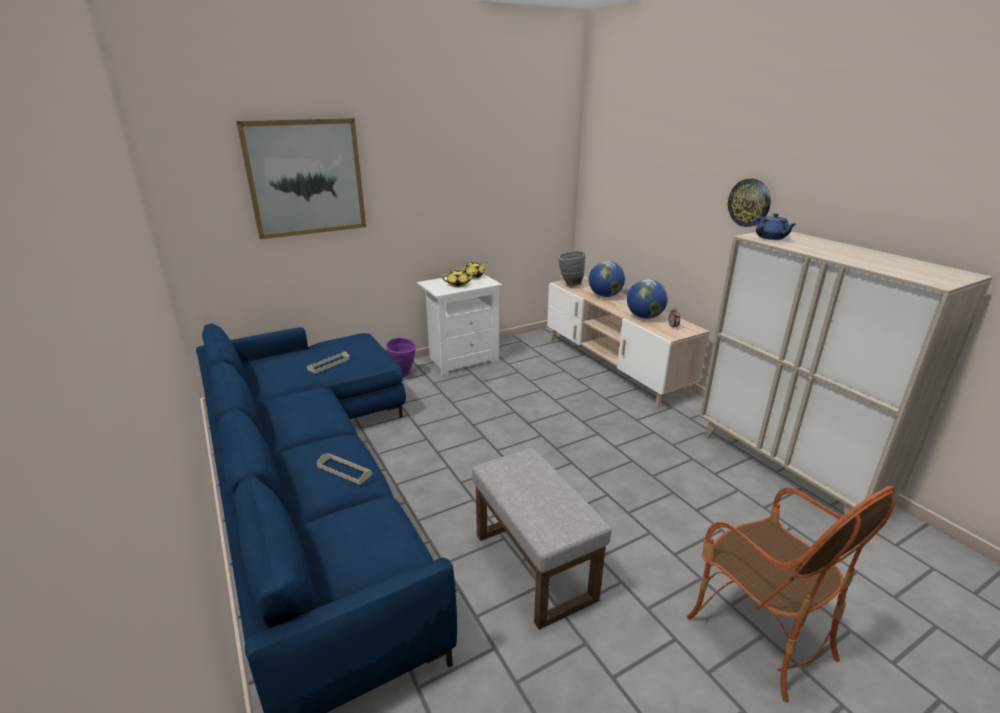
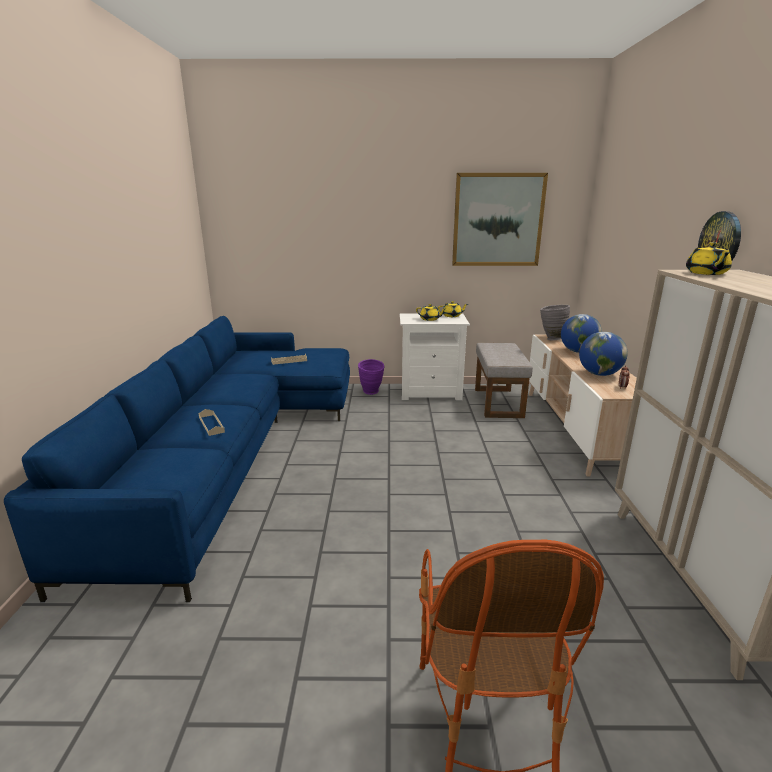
camera: 30 degrees right, 5 degrees down
(306, 178) = (313, 212): picture -> picture (497, 220)
(532, 565) = (324, 559): grey ottoman -> grey ottoman (497, 402)
(771, 237) = (706, 273): blue teapot -> yellow teapot

